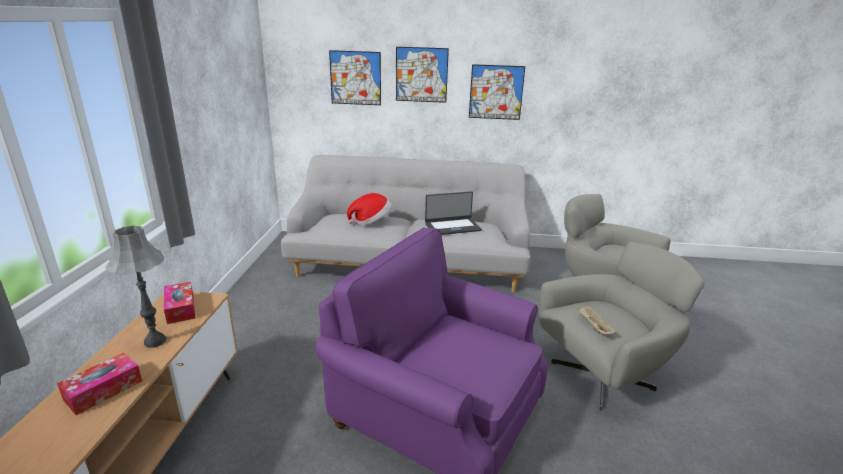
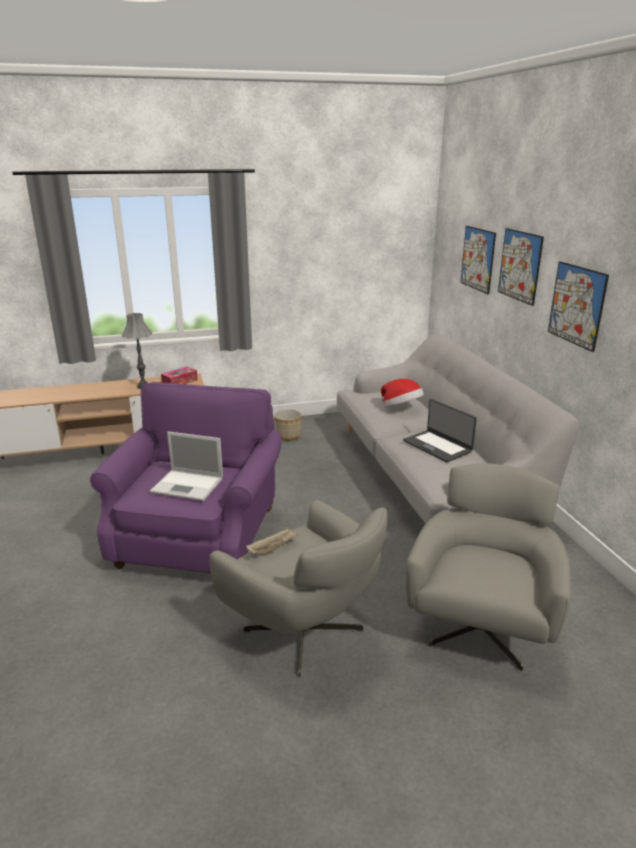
camera: 70 degrees right, 0 degrees up
(103, 390) = (98, 390): tissue box -> none
(264, 310) = (287, 436): none -> planter
(483, 347) = (188, 485): none -> laptop

